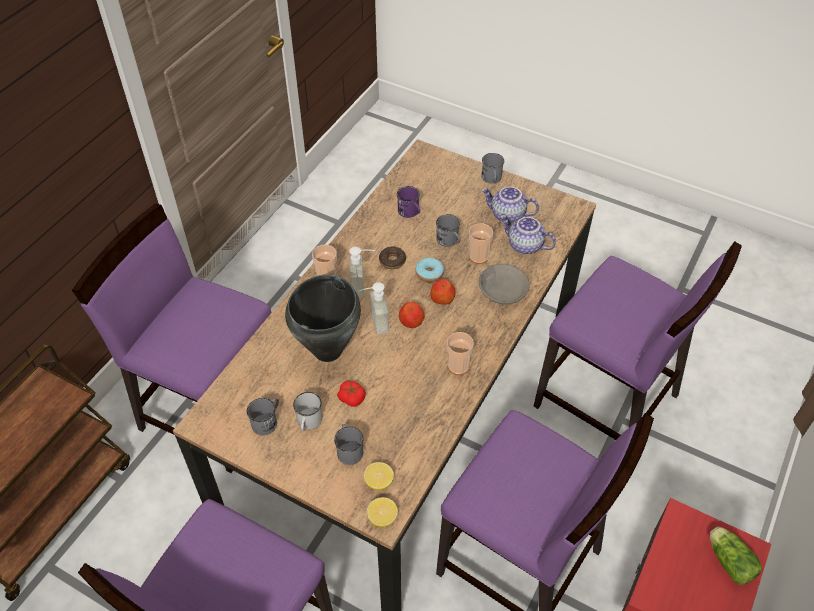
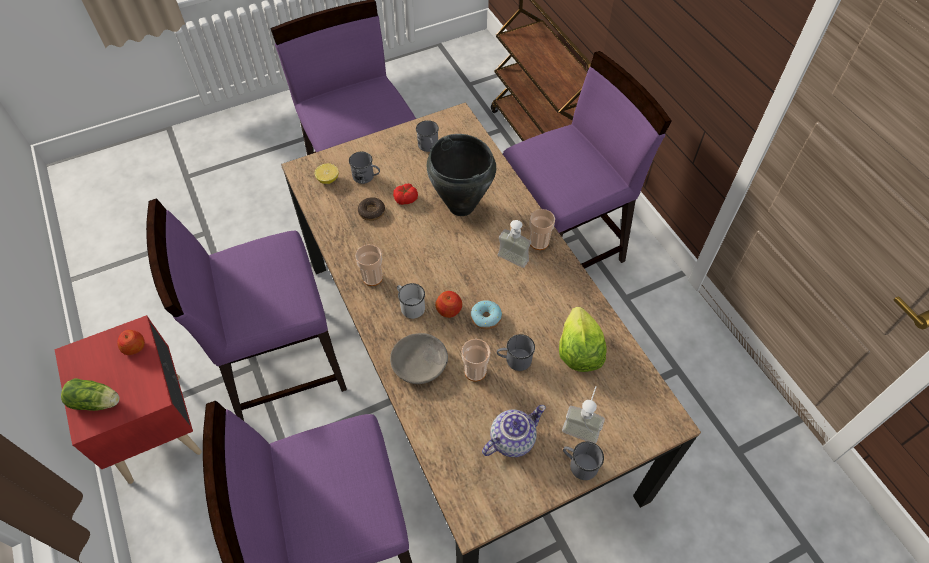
camera: 125 degrees right, 5 degrees up
(308, 422) = (408, 166): white mug -> white mug (410, 306)
(373, 323) = (464, 247): soap dispenser -> soap dispenser (582, 425)
(382, 517) = (303, 168): lemon -> none
(392, 261) = (523, 299): donut -> donut (371, 212)
(410, 212) = (579, 351): purple mug -> lettuce
(411, 322) = (443, 273): apple -> apple (134, 347)
(524, 246) = (457, 423): teapot -> none

